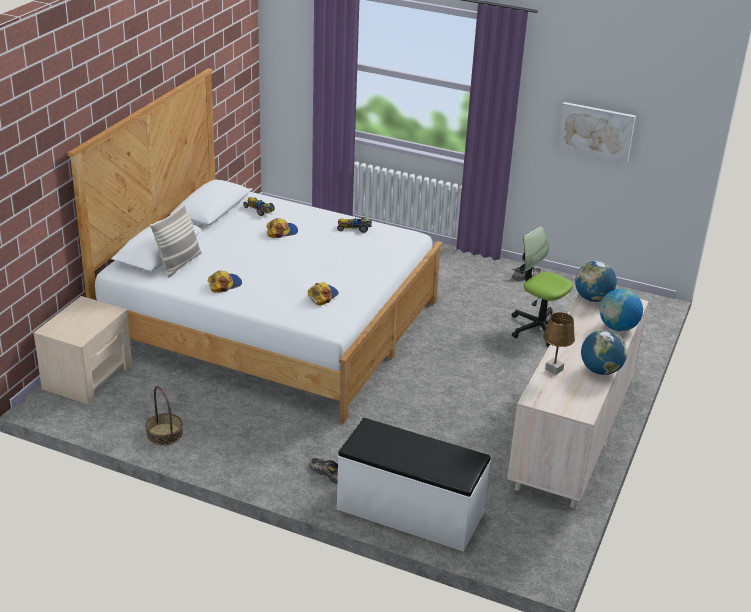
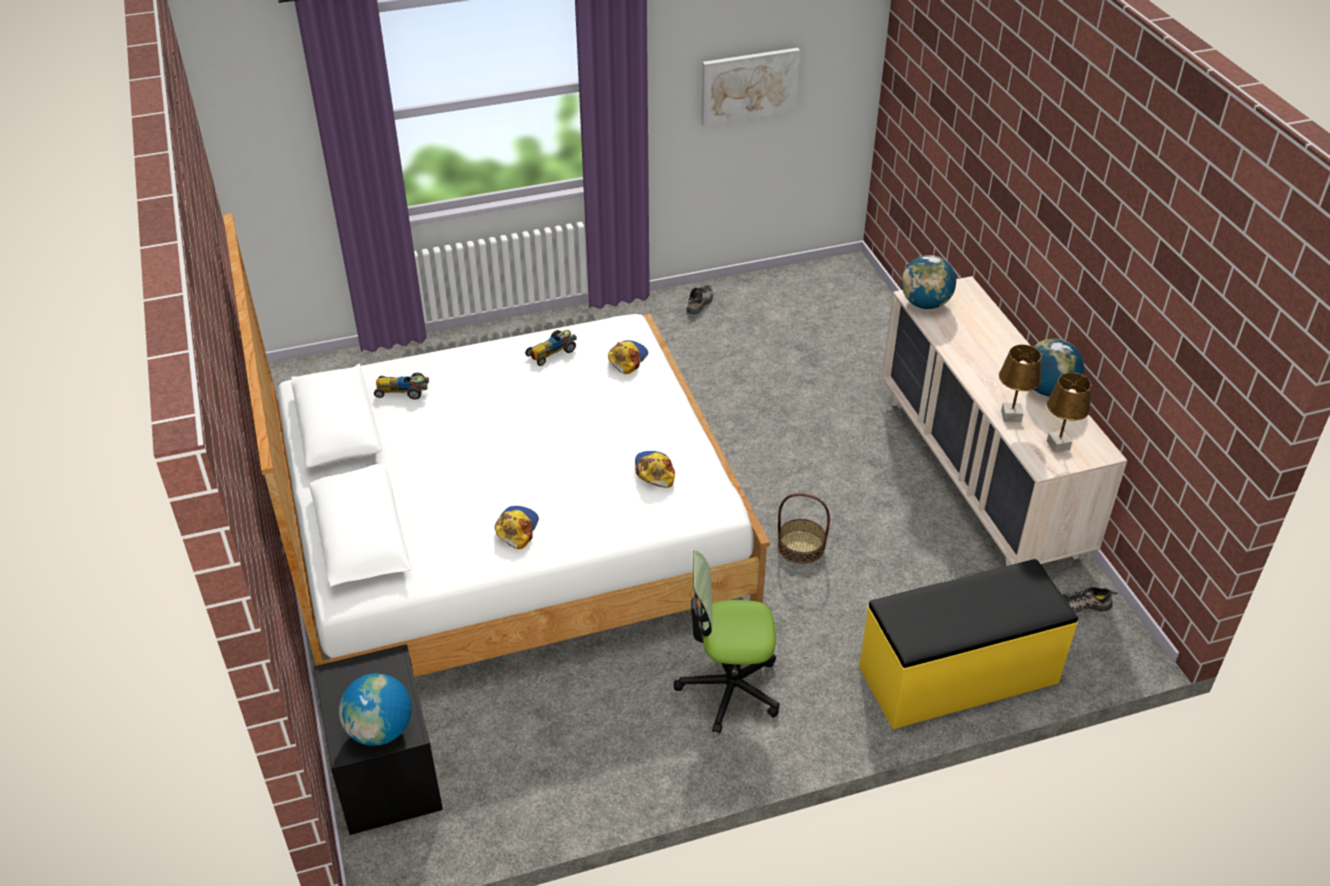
camera: 40 degrees left, 10 degrees up
(88, 376) = (386, 770): beige nightstand -> black nightstand
(164, 434) = (591, 779): basket -> basket (801, 547)
(179, 264) = (415, 534): pillow -> none
(281, 231) = (475, 407): cap -> cap (627, 358)
(328, 472) = (826, 690): shoe -> shoe (1082, 604)
(409, 512) = (959, 676): white bench -> yellow bench
(539, 328) = (791, 362): office chair -> office chair (729, 688)
(560, 395) = (1057, 445): none -> brown table lamp
(618, 328) = (992, 326): globe -> globe (380, 730)

